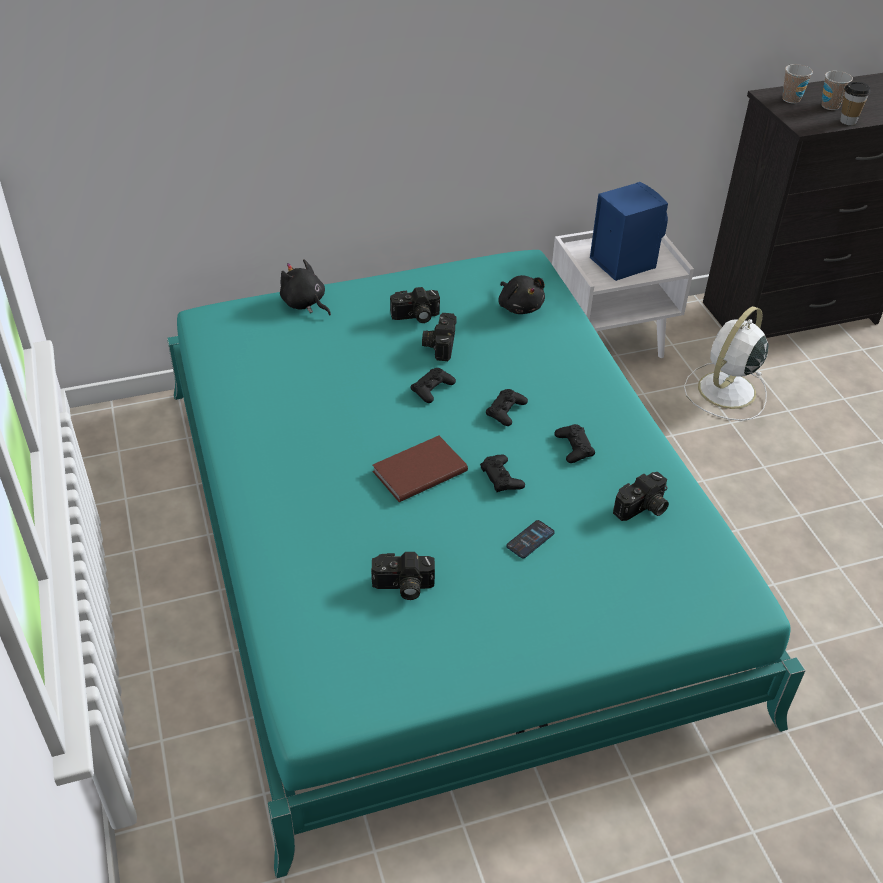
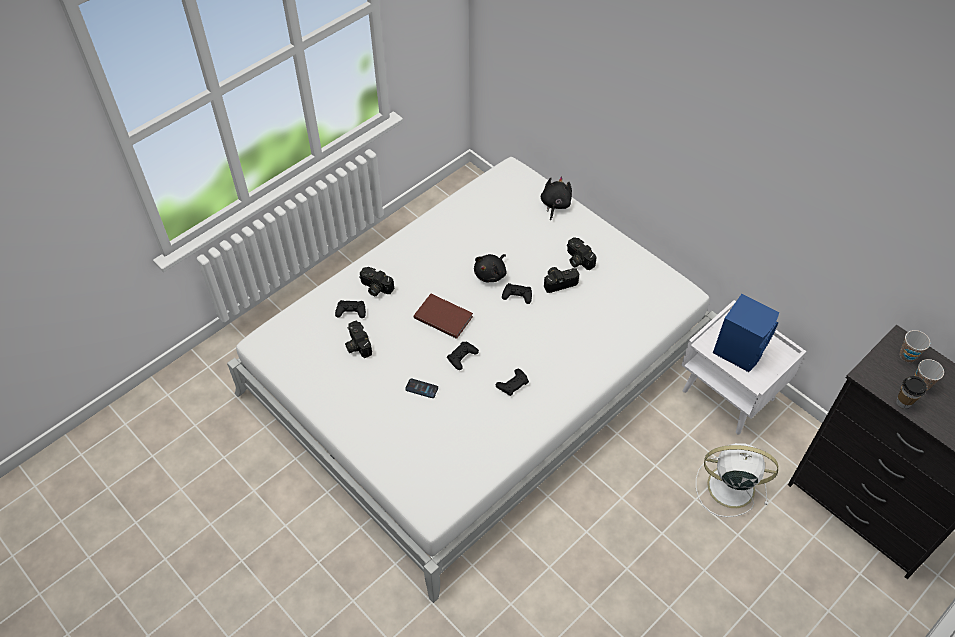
camera: 65 degrees right, 10 degrees up
(438, 540) = (476, 371): turquoise bed -> white bed
(506, 411) = (521, 338): black game controller -> black game controller (351, 311)
(519, 306) = (627, 307): black plush toy -> black plush toy (491, 274)
(642, 509) = (479, 436): camera -> camera (375, 288)

